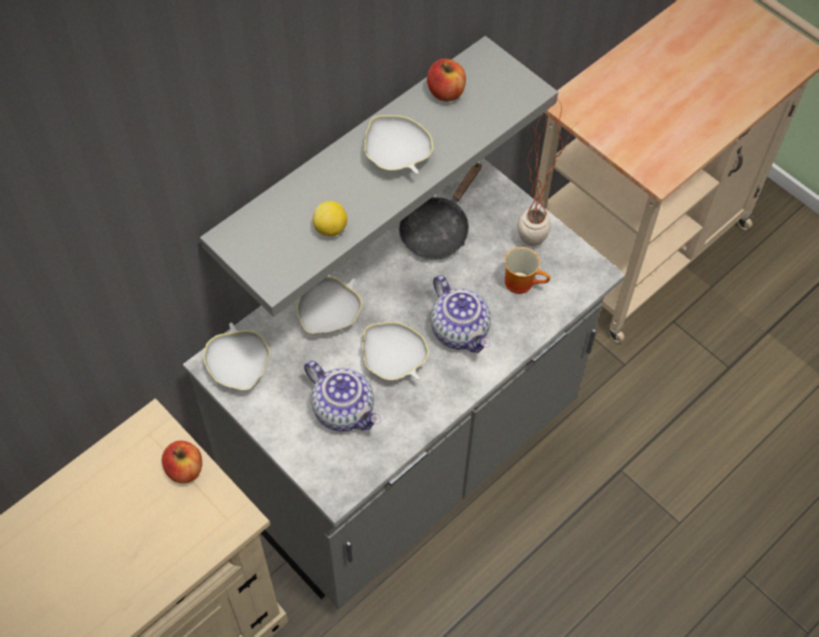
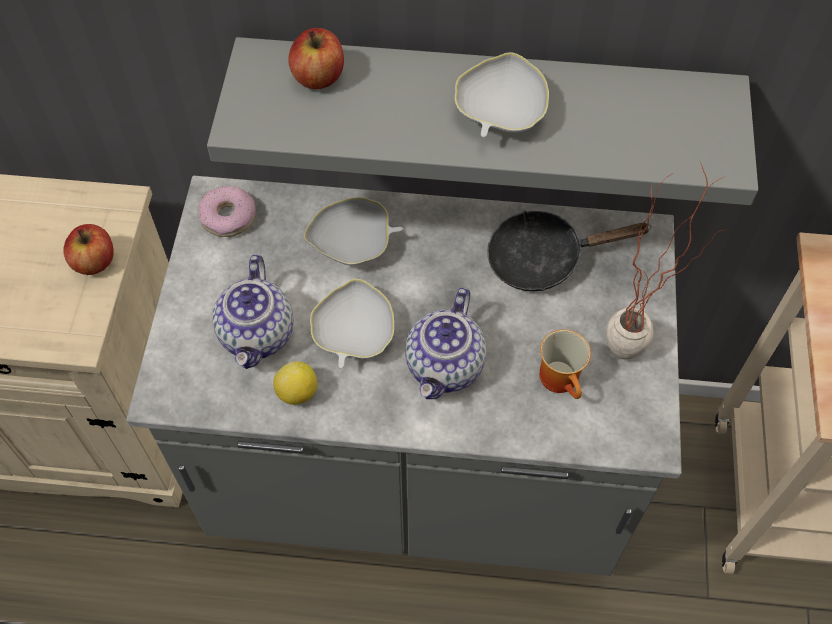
camera: 50 degrees right, 0 degrees up
(239, 366) = (228, 217): white bowl -> donut
(331, 229) = (349, 124): lemon -> lemon (297, 393)
(446, 92) = (630, 95): apple -> apple (318, 77)

